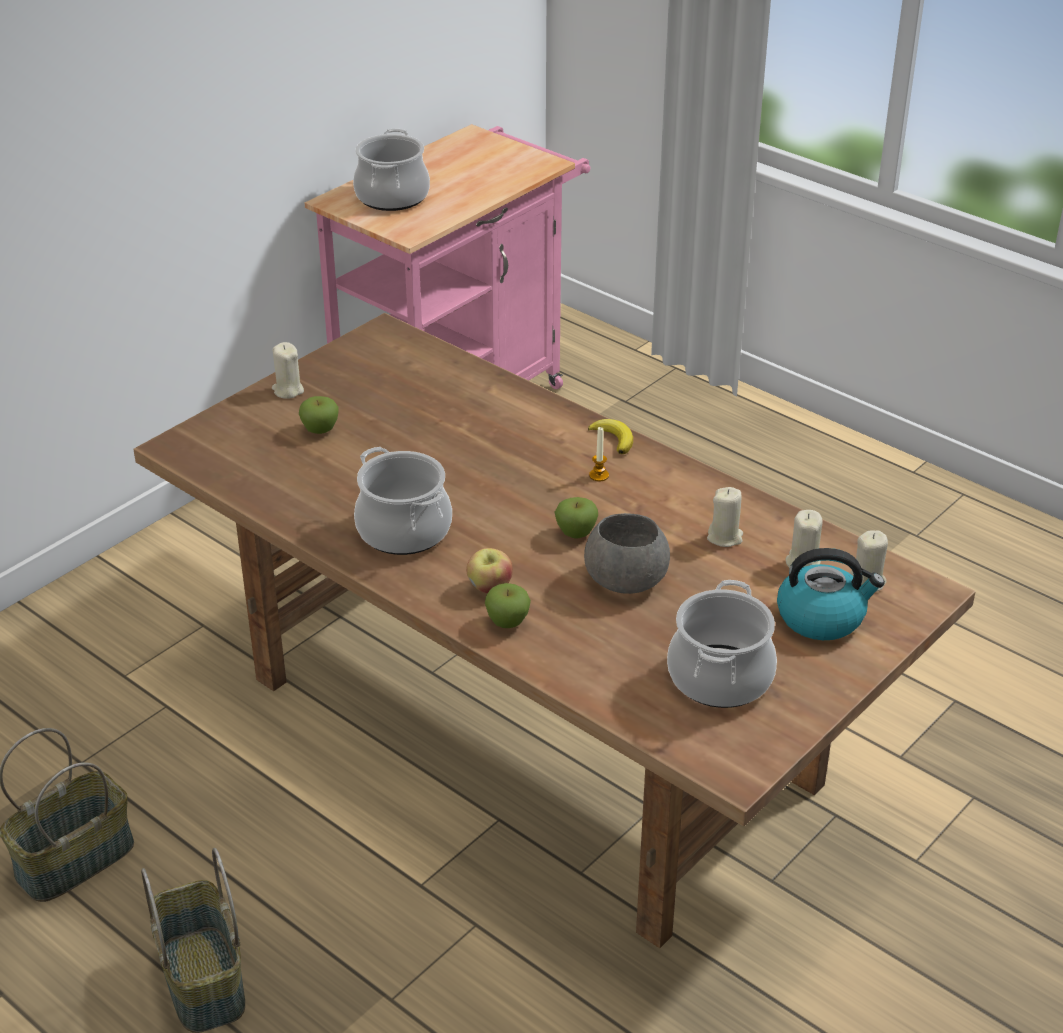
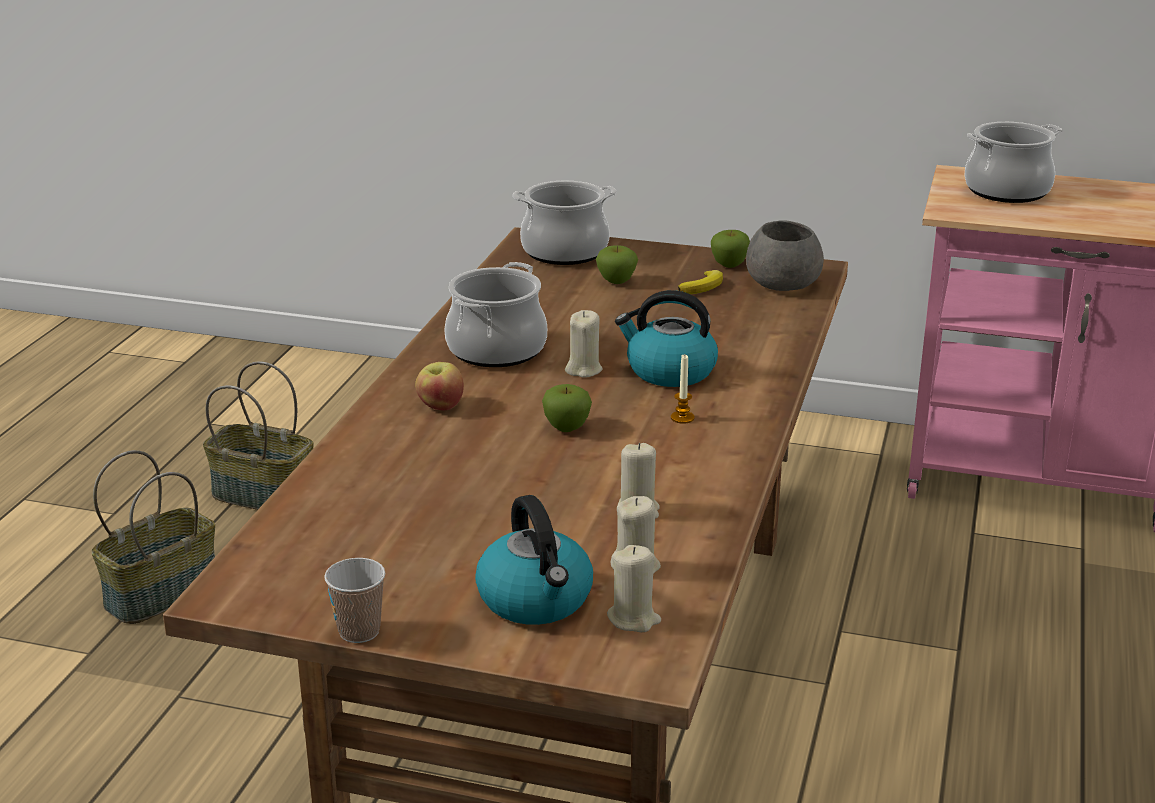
camera: 65 degrees right, 10 degrees down
(288, 390) = (664, 256): beige candle -> beige candle (583, 369)
(507, 622) = (391, 426): apple -> apple (729, 265)
(516, 457) = (669, 371): none -> kettle
(613, 439) = (760, 411): banana -> banana (703, 286)
(624, 578) = (511, 468): grey bowl -> grey bowl (782, 283)
(719, 677) = (379, 555): cooking pot -> cooking pot (565, 251)
(822, 711) = (359, 631): none -> cup

